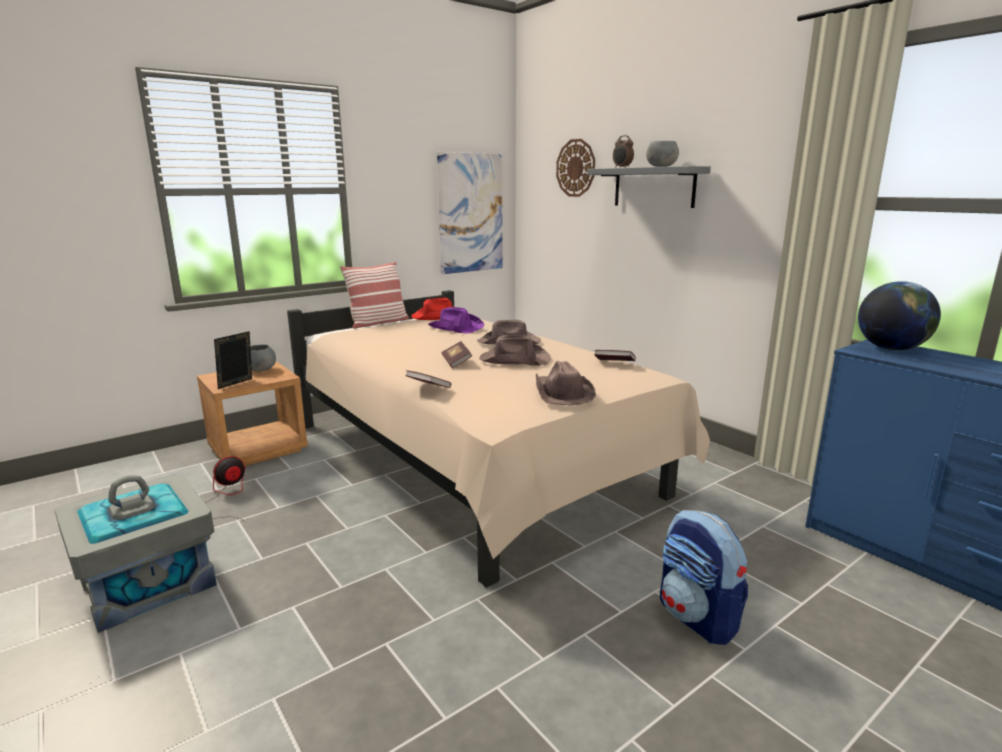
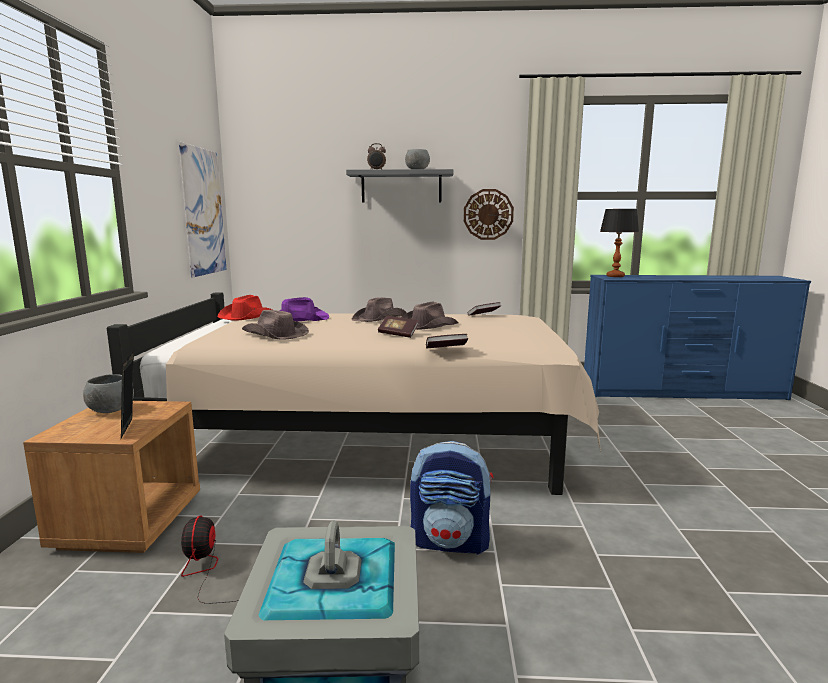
camera: 50 degrees left, 5 degrees down
(378, 323) = (193, 331): pillow -> none
(562, 393) = (524, 332): brown hat -> brown hat (275, 335)
(576, 168) = (311, 170): wall clock -> wall clock (488, 214)
(698, 618) = (653, 451): backpack -> backpack (451, 542)
(891, 349) = (615, 276): globe -> table lamp

